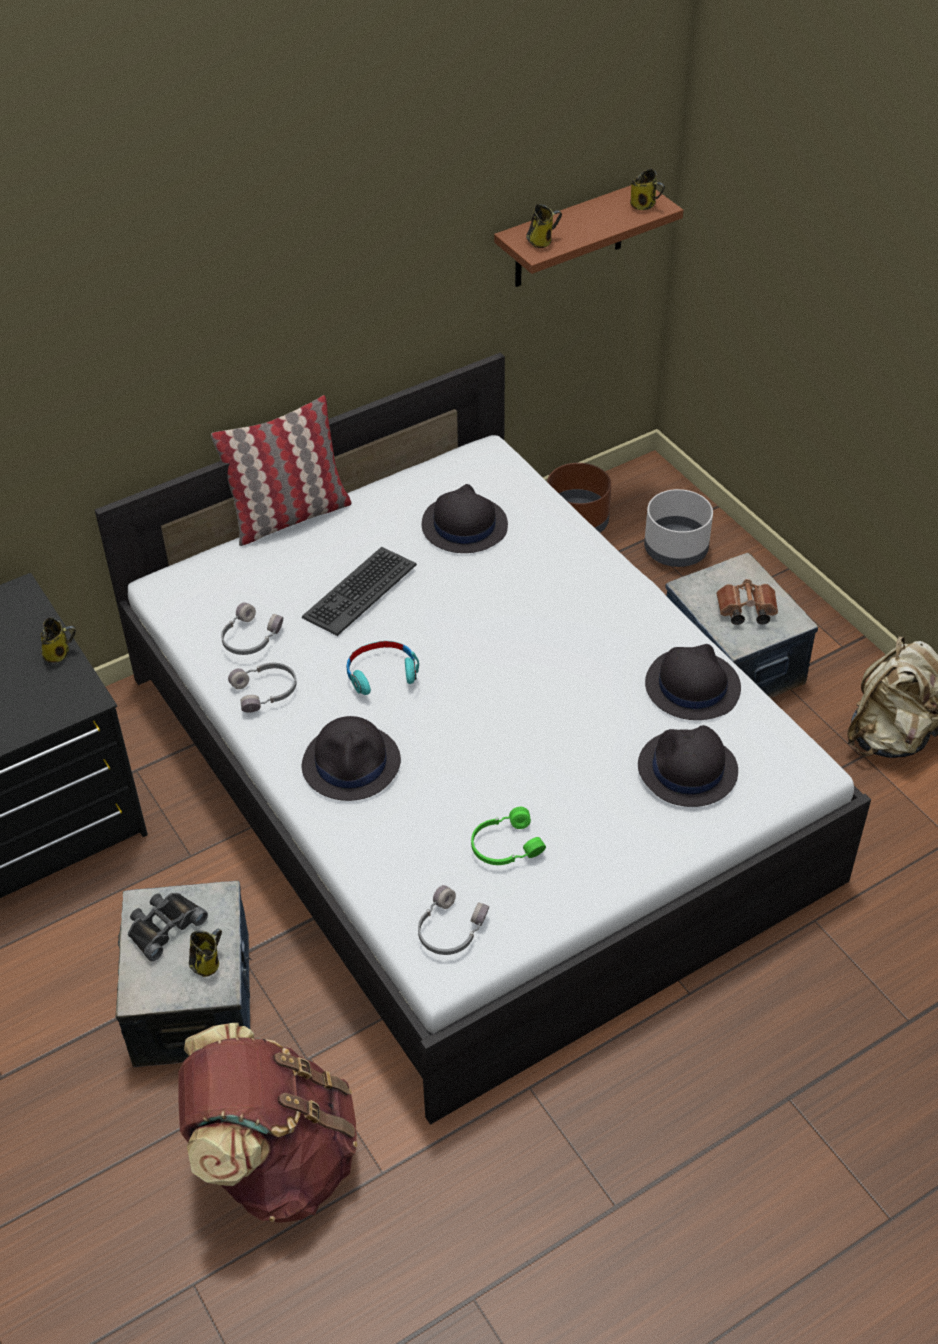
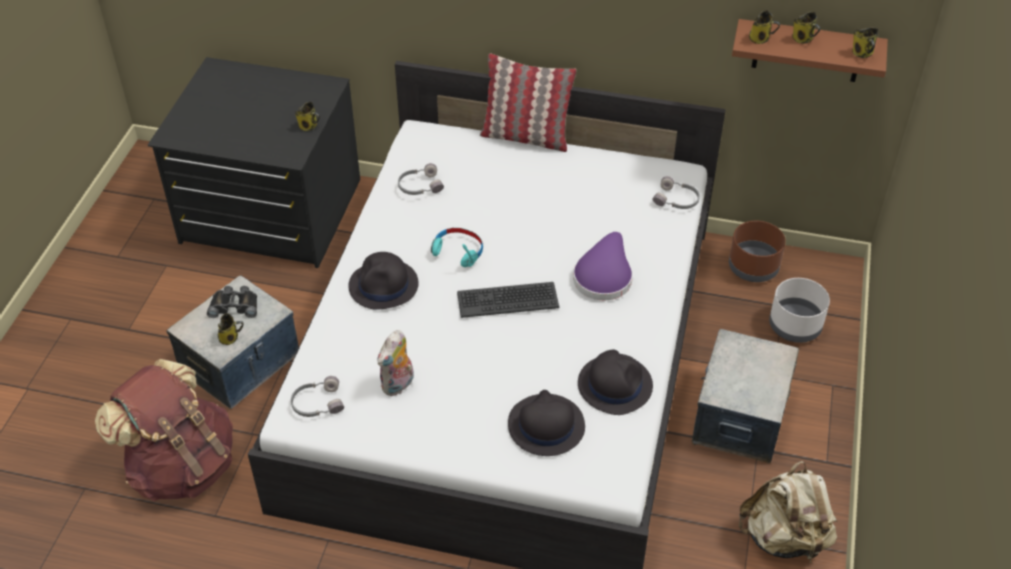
camera: 45 degrees right, 0 degrees up
(266, 692) = (392, 219): grey headphones -> grey headphones (676, 200)
(359, 591) = (505, 200): keyboard -> keyboard (507, 300)
(463, 526) = (611, 204): black hat -> none
(505, 845) = (398, 385): green headphones -> plush toy
(548, 596) = (603, 276): none -> purple hat
(577, 220) = (803, 39): none -> mug
(744, 612) = (744, 379): brown binoculars -> none

